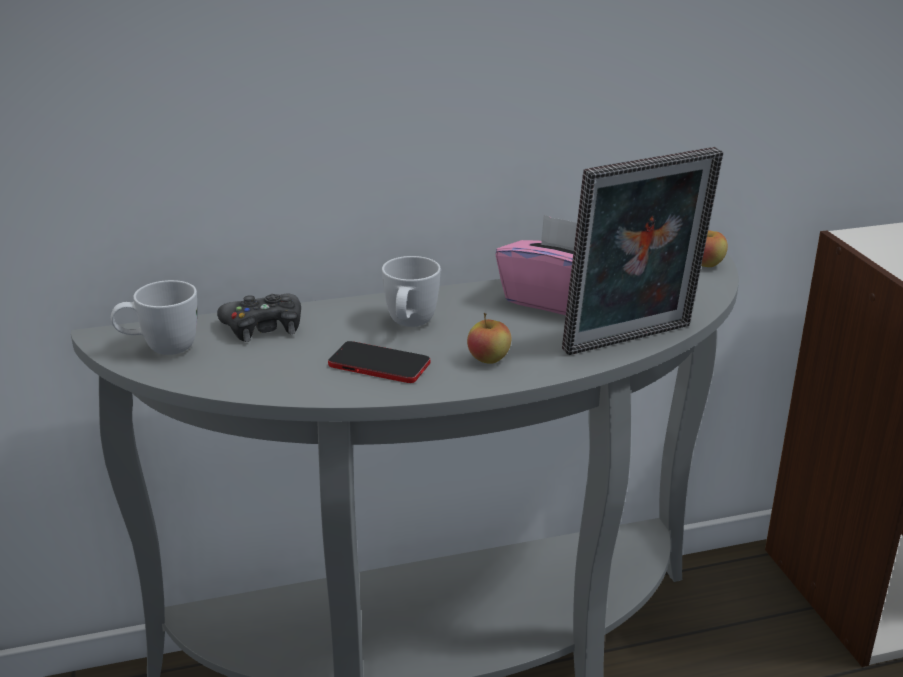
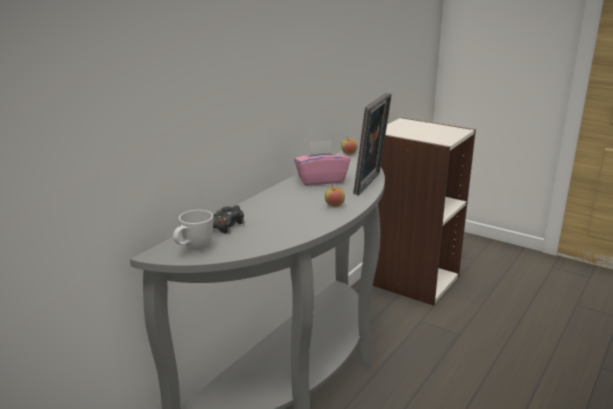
camera: 40 degrees left, 5 degrees down
(379, 364) = (298, 221): phone -> none
(409, 326) = (283, 205): white mug -> none

